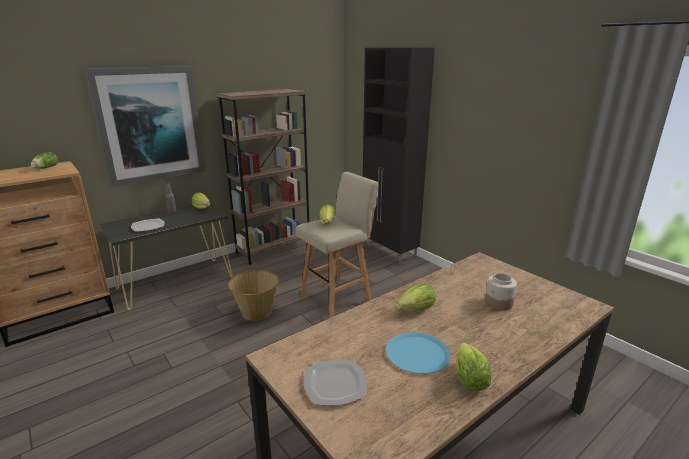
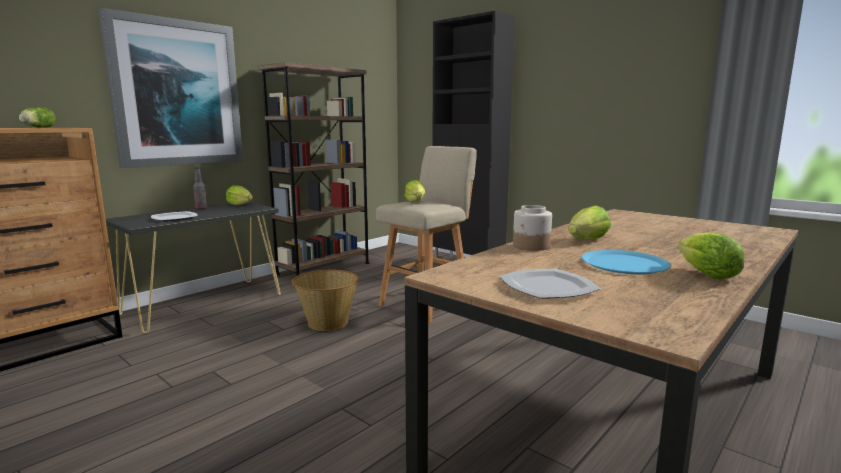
camera: 10 degrees left, 10 degrees down
(498, 303) = (675, 233): jar -> jar (531, 246)

